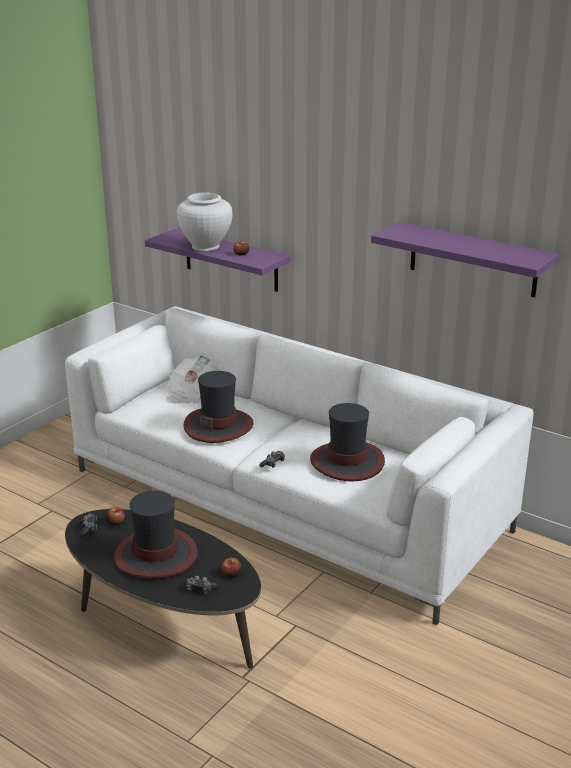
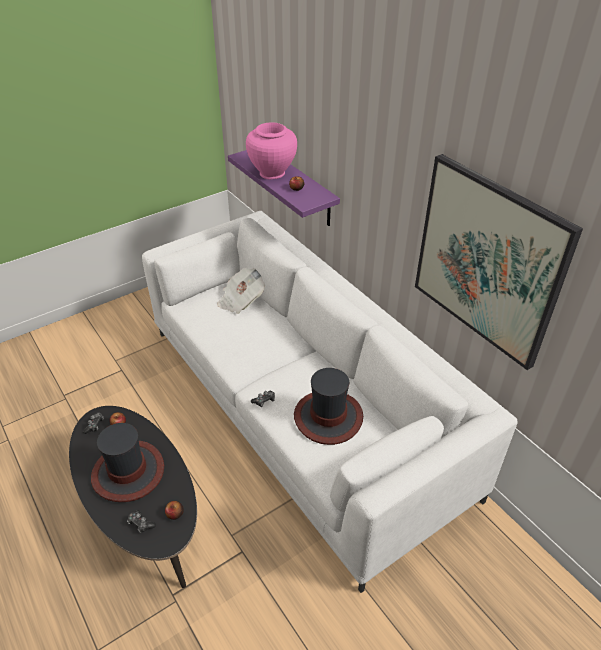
camera: 20 degrees right, 15 degrees up
(205, 246) = (272, 173): white vase -> pink vase
(218, 426) = (243, 344): hat -> none
(473, 259) = (488, 261): purple shelf -> picture

